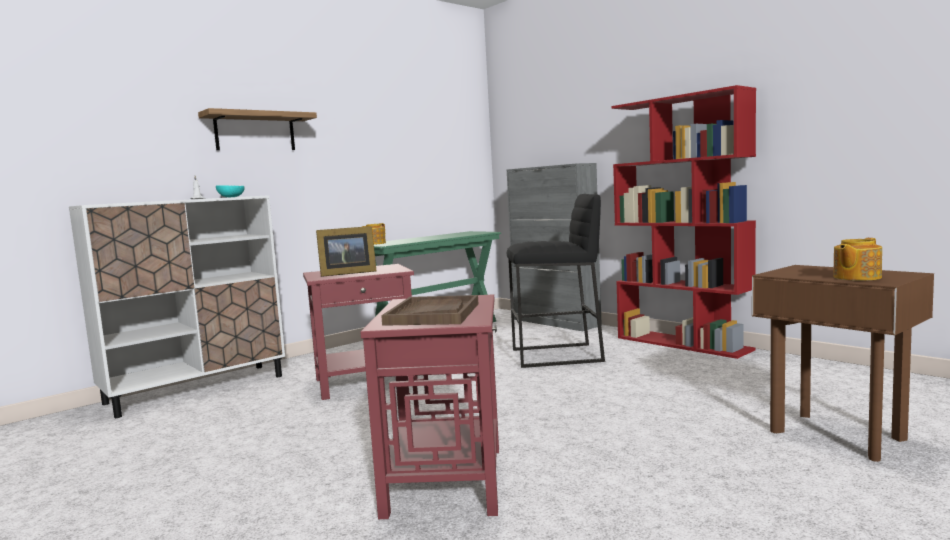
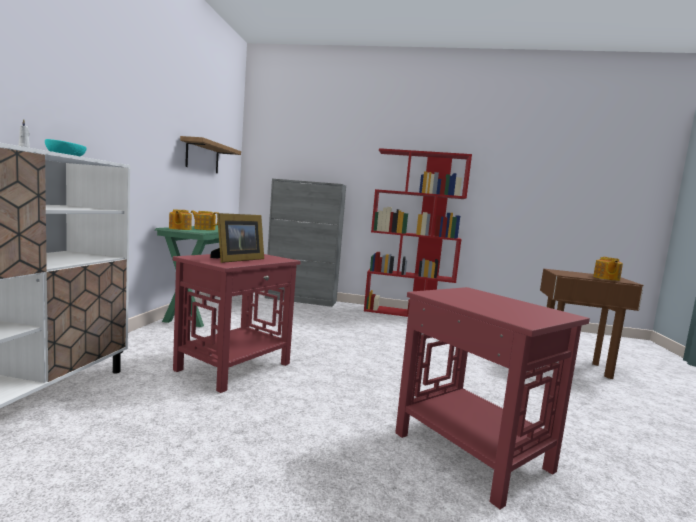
camera: 40 degrees left, 0 degrees up
(255, 132) = (80, 85): shelf -> shelf (202, 157)
(403, 241) = (204, 229): none -> teapot
(433, 314) = (508, 307): brown tray -> none
(556, 356) = (349, 327): black stool -> none

